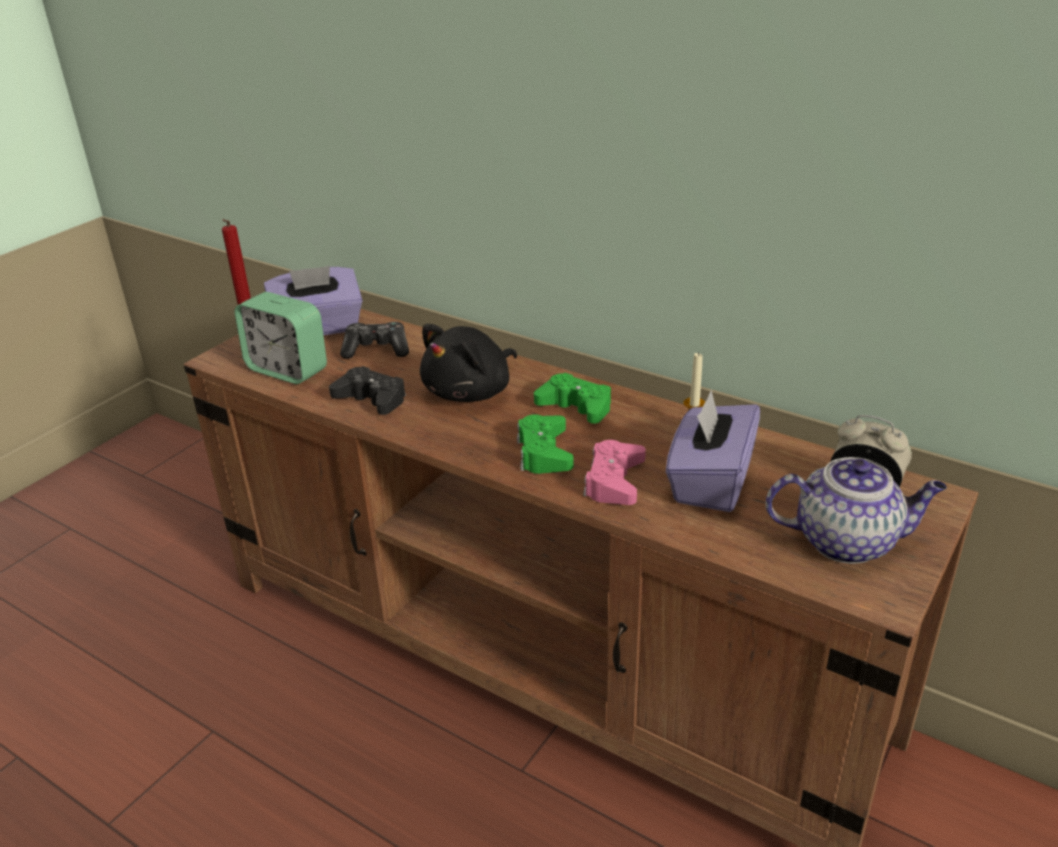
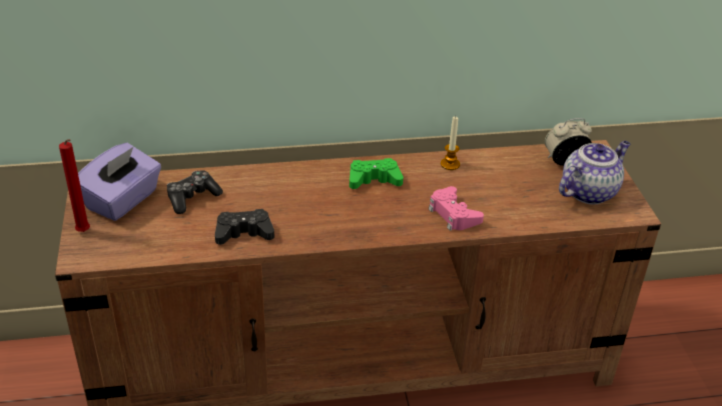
camera: 45 degrees left, 5 degrees up
(287, 370) = (150, 241): alarm clock -> none
(471, 392) = (300, 199): black plush toy -> none
(544, 452) = (396, 216): green game controller -> none
(710, 481) = (496, 191): purple tissue box -> none

